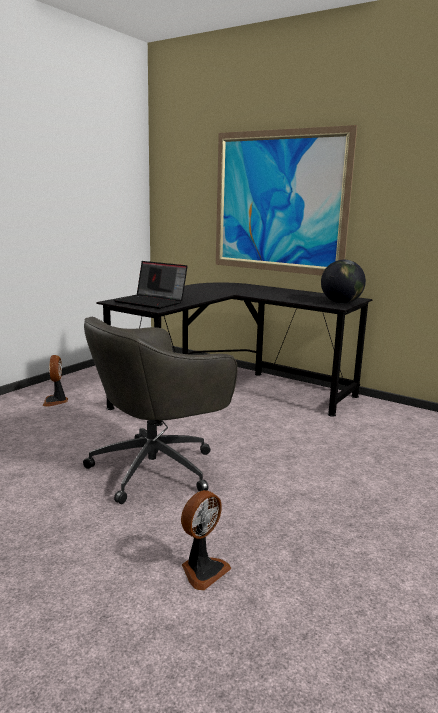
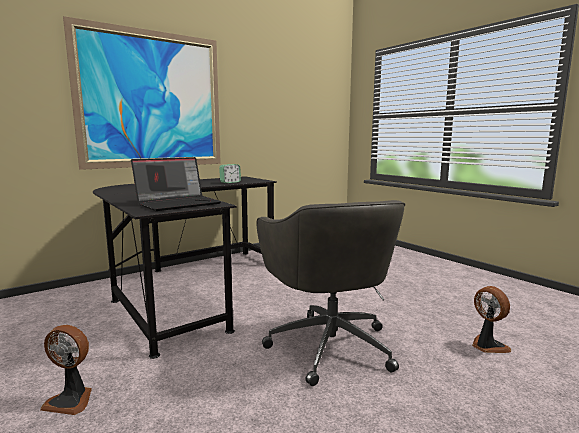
camera: 70 degrees left, 5 degrees down
(302, 300) = (230, 182): none -> alarm clock
(341, 303) = (252, 179): globe -> none

